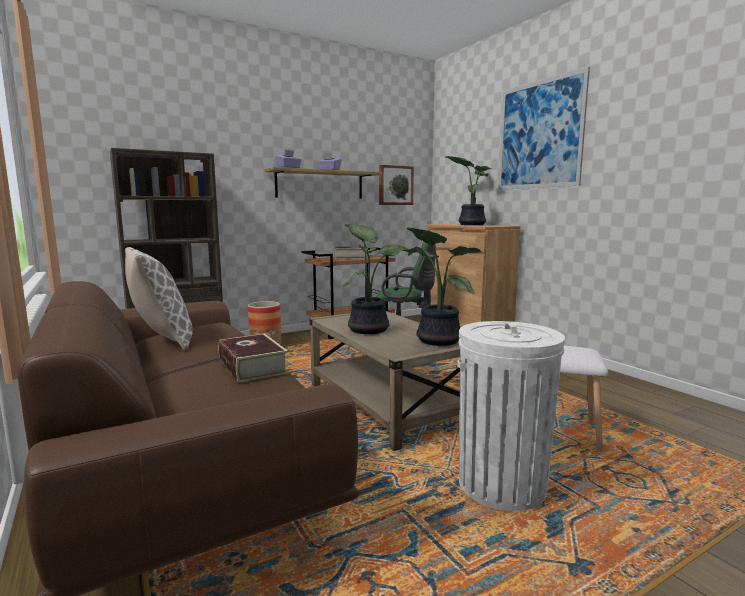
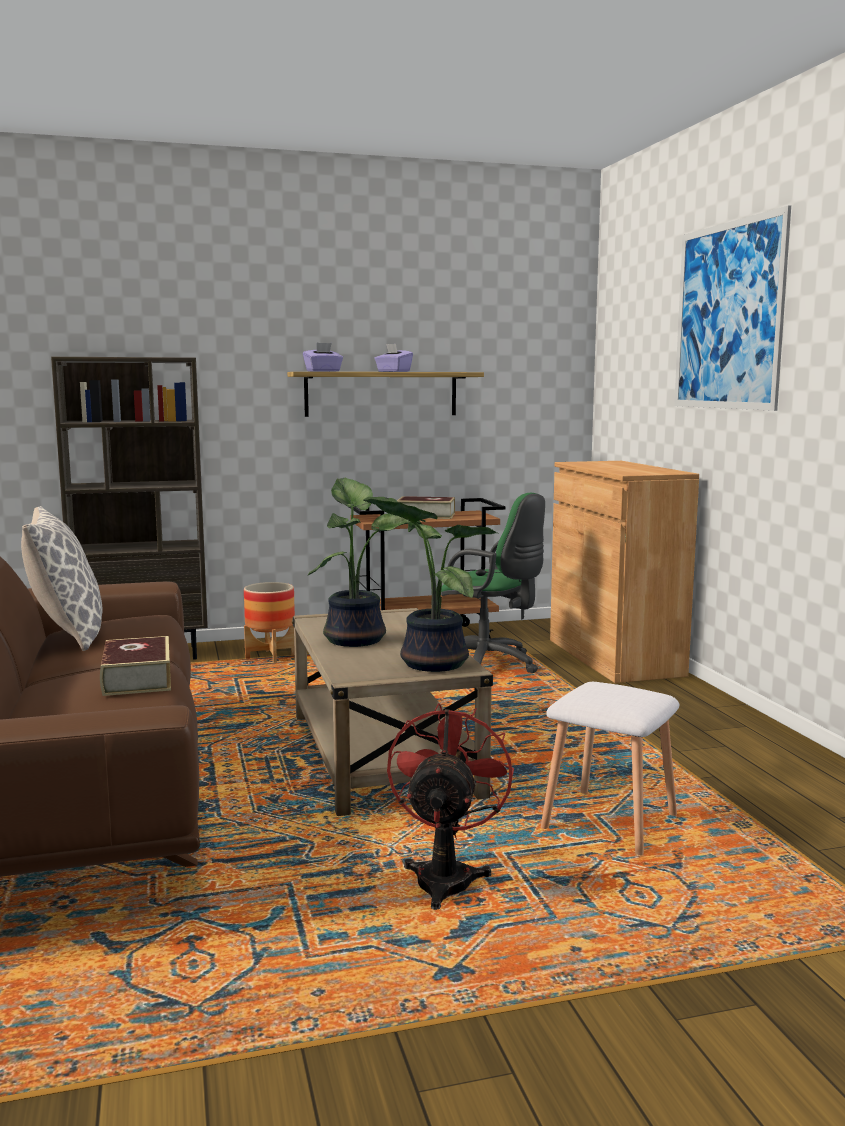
camera: 15 degrees right, 0 degrees up
(395, 185) = (520, 391): picture -> none
(471, 224) = (623, 467): potted plant -> none
(501, 486) = (446, 876): white trash can -> red fan

